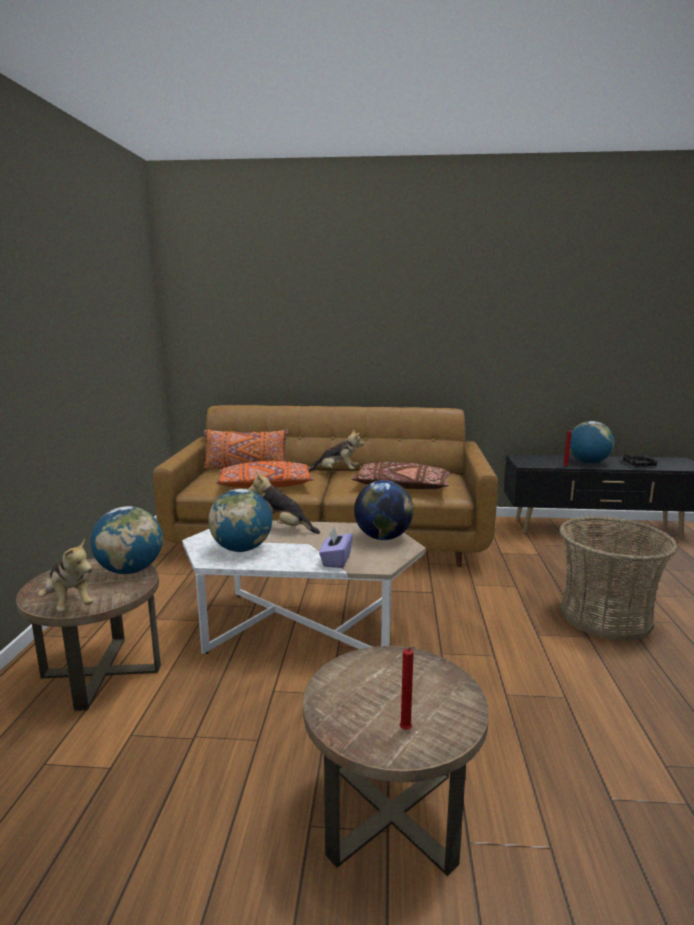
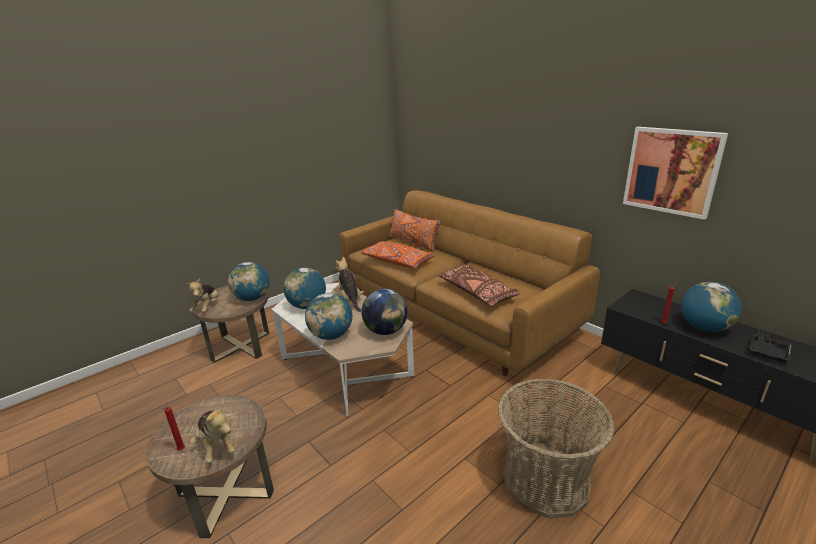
camera: 45 degrees right, 10 degrees up
(336, 560) = (331, 336): purple tissue box -> globe
(337, 472) = (463, 263): plush toy -> plush toy (216, 446)
(526, 339) = (671, 171): none -> picture

